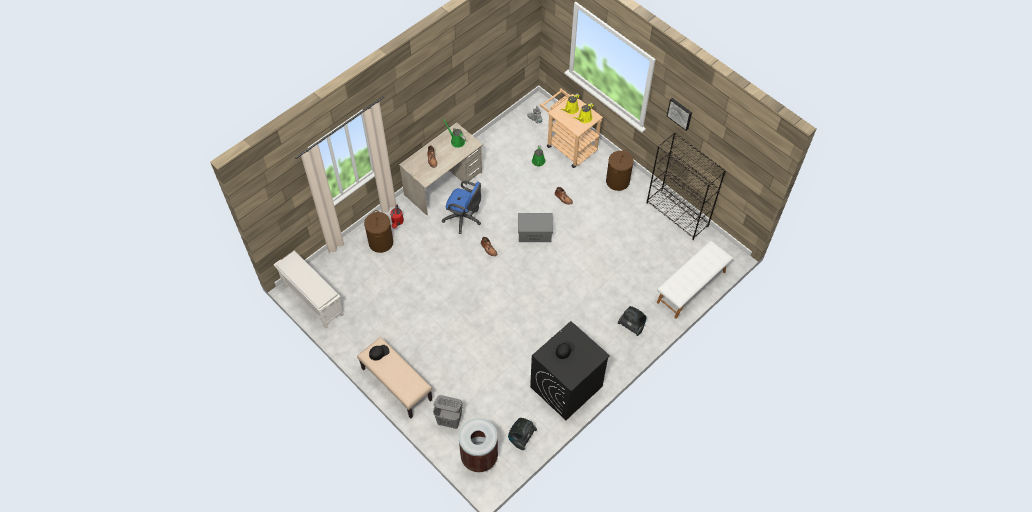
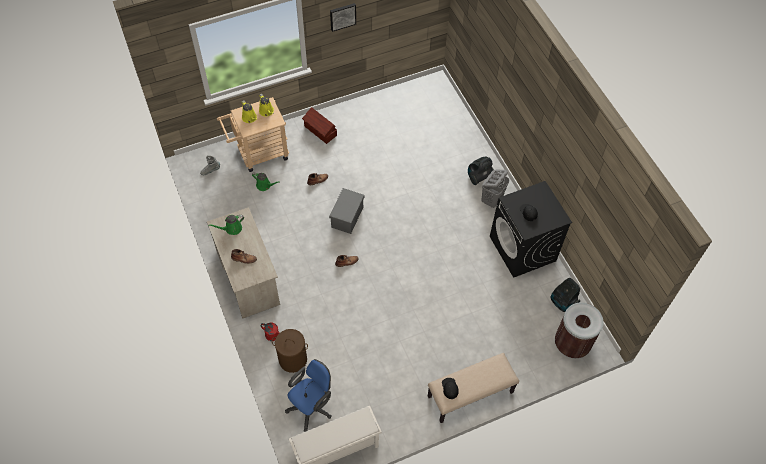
camera: 70 degrees left, 0 degrees up
(449, 420) = (526, 358): grey laundry basket -> grey laundry basket (492, 200)
(464, 219) = (300, 272): blue office chair -> blue office chair (312, 406)
(617, 181) = (320, 131): brown laundry basket -> brown storage box
(677, 214) = (378, 101): black bookcase -> none
(691, 287) = (457, 120): white bench -> none

